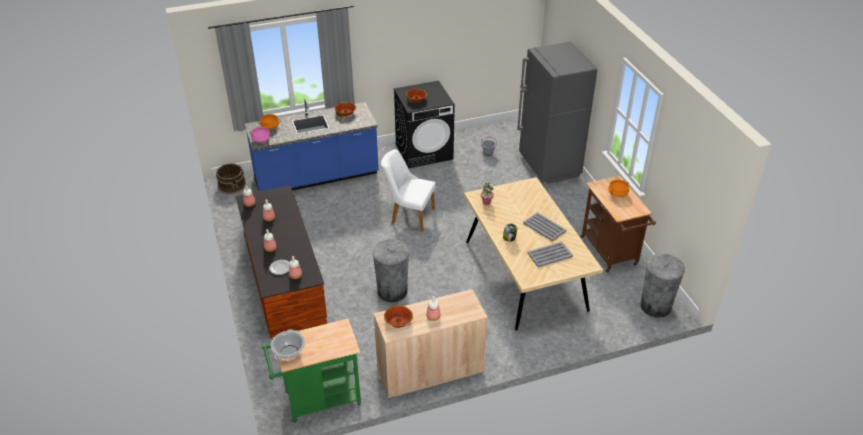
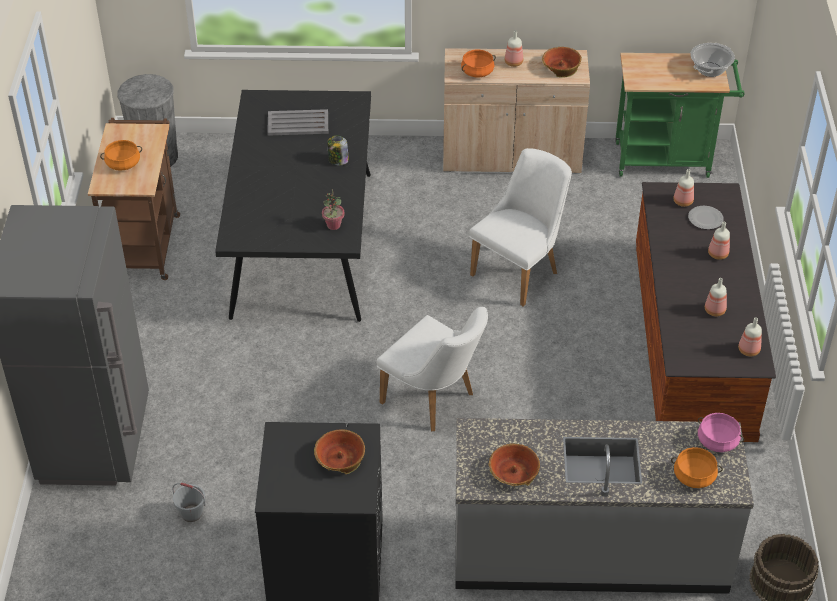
camera: 160 degrees left, 5 degrees up
(316, 177) = (589, 551): blue counter -> grey counter
(392, 291) = (520, 270): grey trash can -> white chair
(454, 302) = (477, 72): none -> orange cooking pot
(525, 275) = (302, 242): beige dining table -> black dining table
(544, 227) = (273, 162): grey tray -> none

